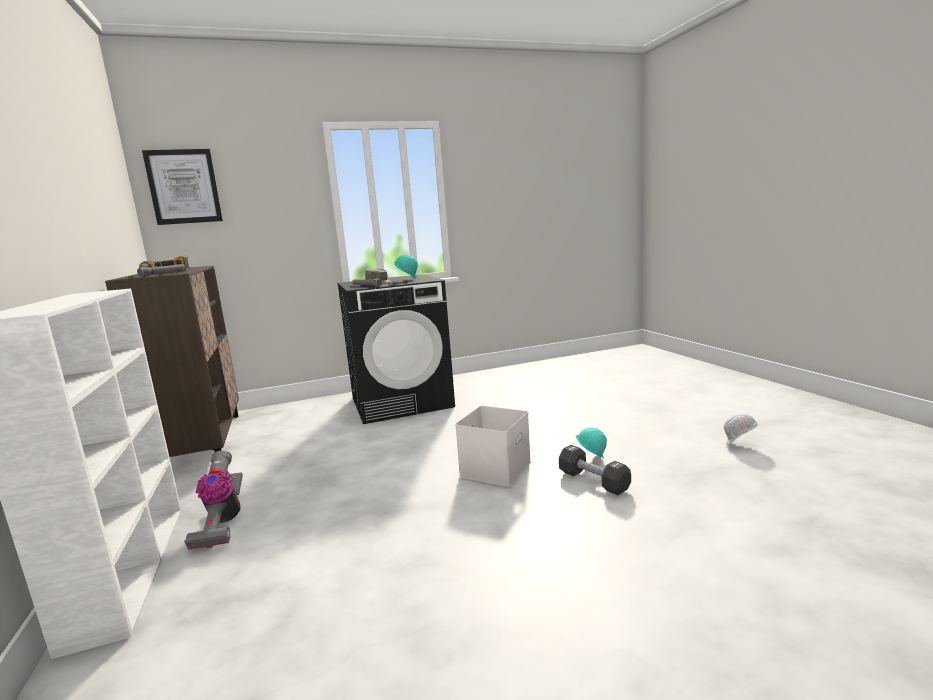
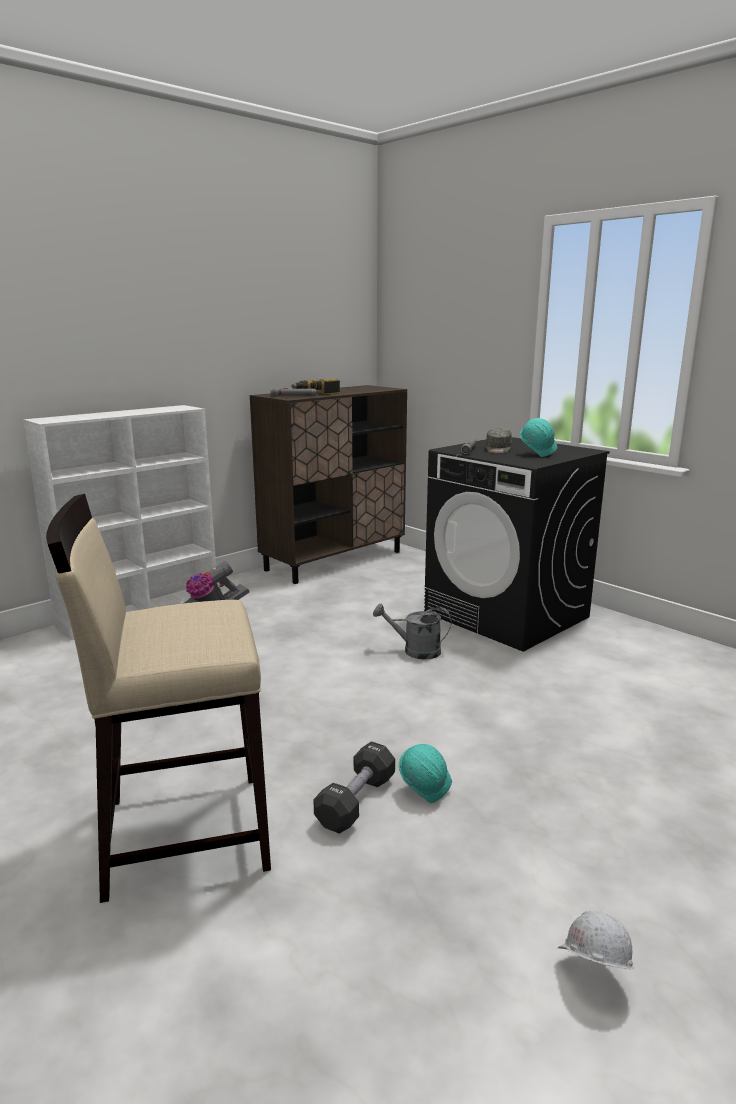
camera: 65 degrees right, 5 degrees up
(184, 187) = (409, 300): picture -> none
(418, 436) = (415, 651): none -> grey watering can
(495, 468) = (356, 719): white storage box -> none
(607, 554) = (183, 832): none -> beige stool

